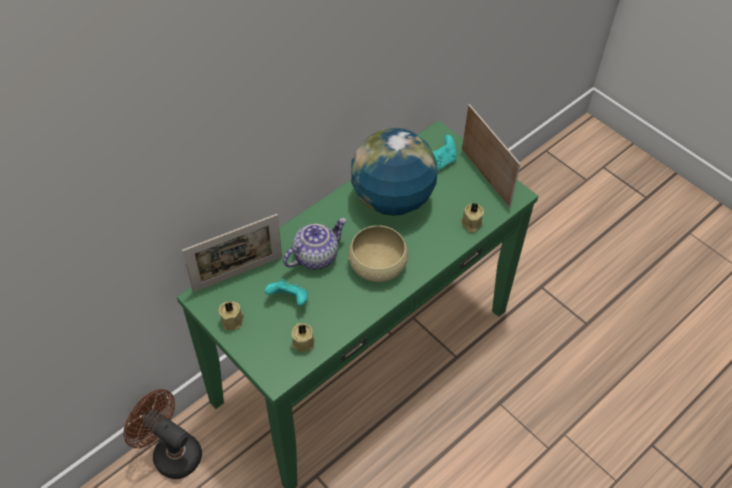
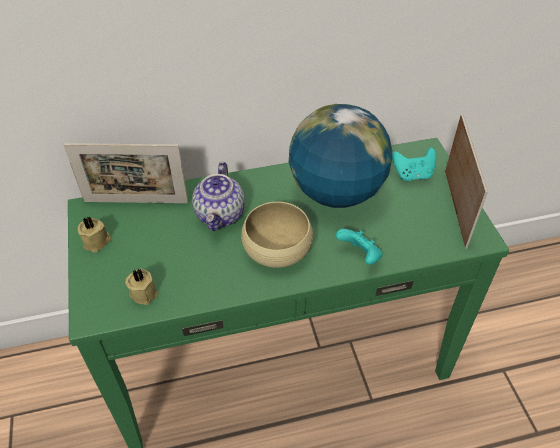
camera: 30 degrees right, 5 degrees down
(171, 452) = (62, 361): brown fan -> none
(289, 299) = (164, 245): turquoise game controller -> turquoise game controller (360, 256)
(315, 256) = (221, 215): teapot -> teapot turned 105 degrees clockwise
(471, 224) = (408, 248): beige candle -> none

